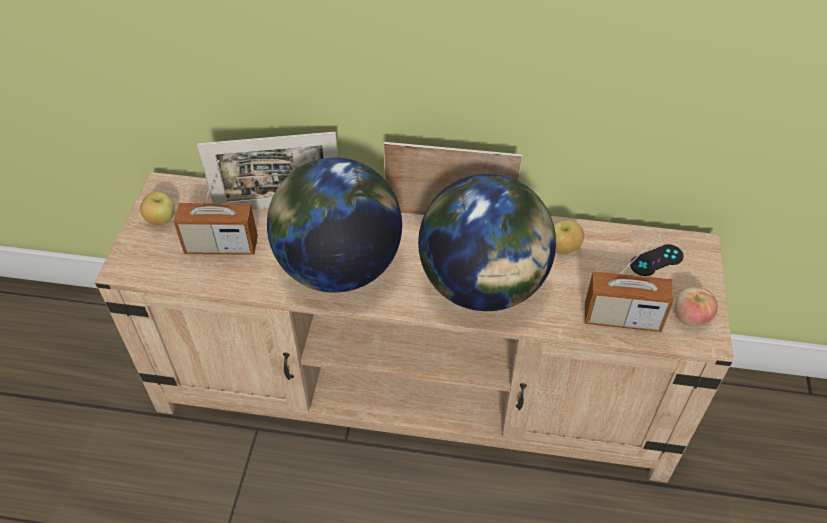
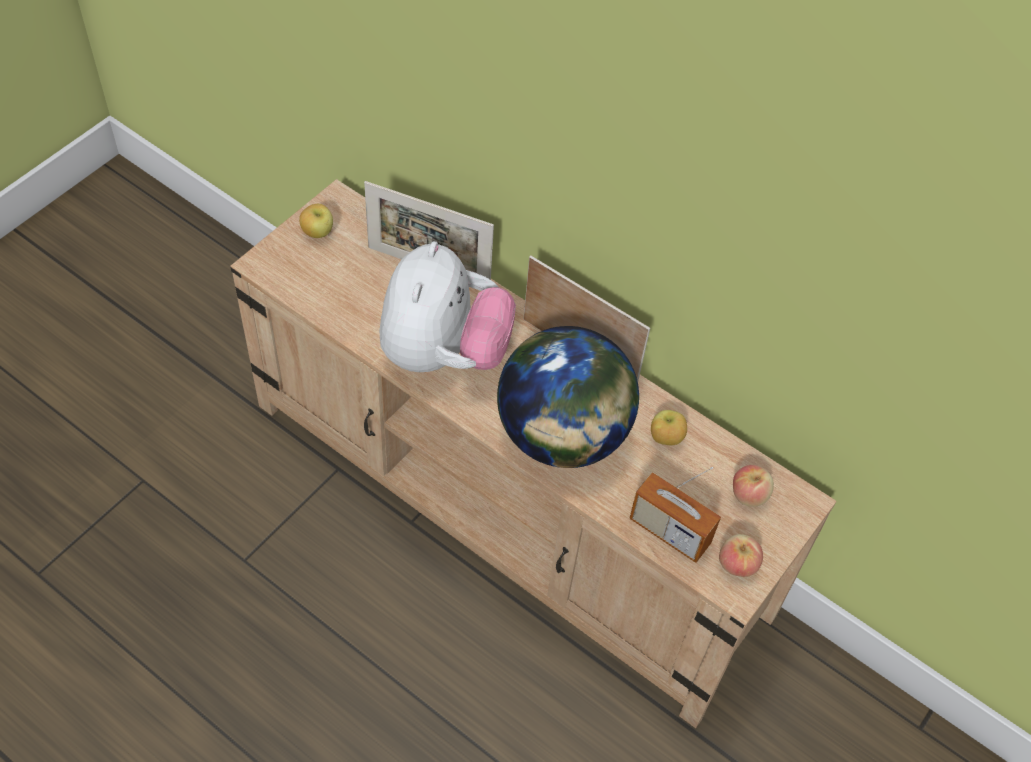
camera: 25 degrees right, 5 degrees up
(221, 246) = (354, 283): radio -> none
(338, 267) = (443, 353): globe -> plush toy
(656, 260) = (749, 495): black game controller -> apple

